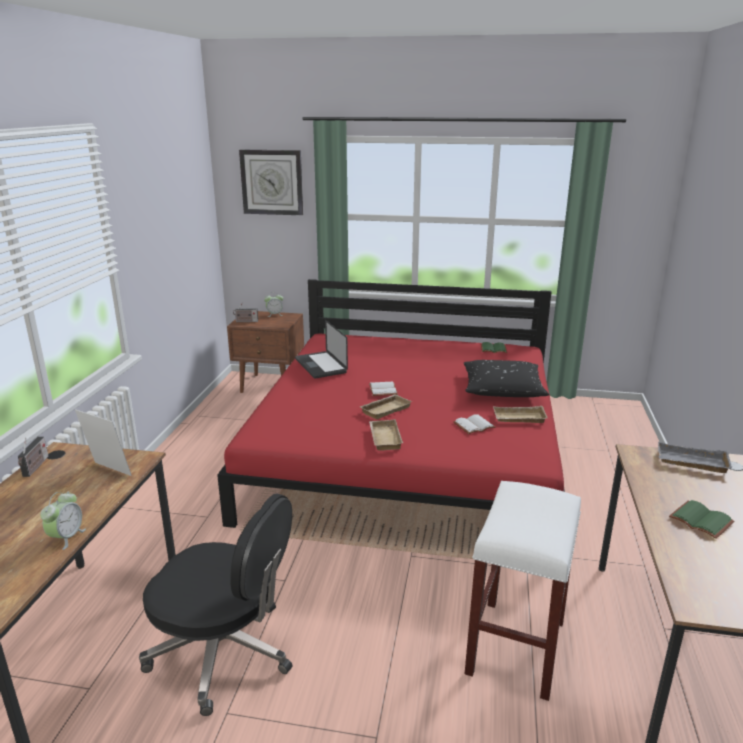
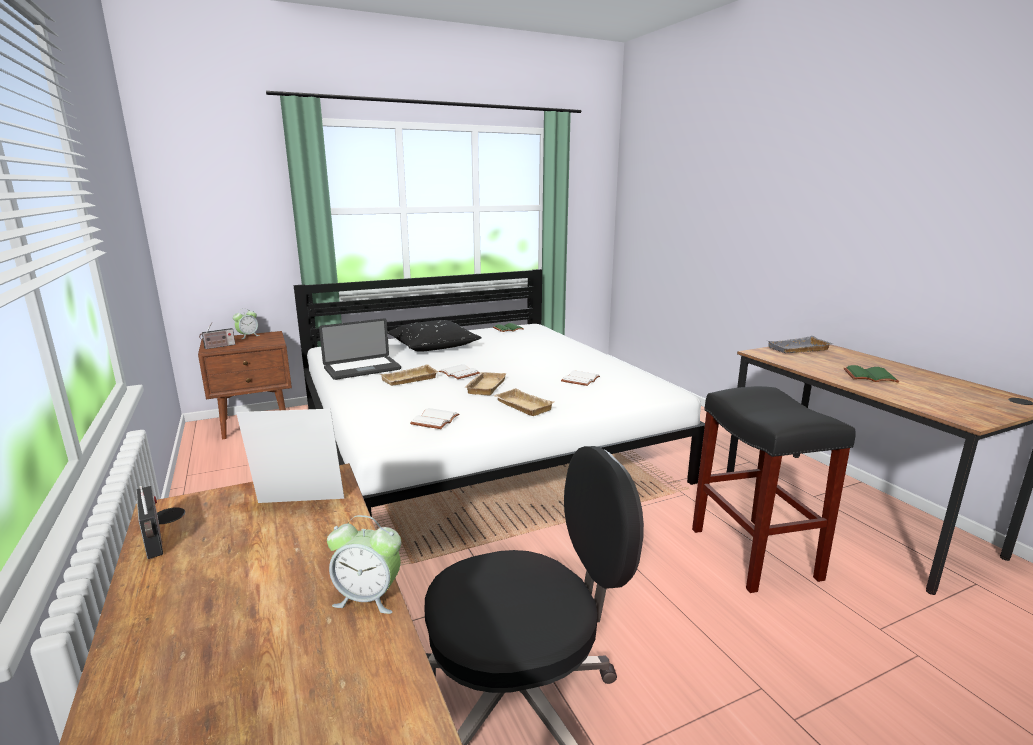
camera: 35 degrees left, 5 degrees down
(66, 537) = (368, 598): alarm clock -> alarm clock turned 120 degrees clockwise
(272, 182) = (225, 173): wall clock -> none
(307, 431) = (436, 421): none -> white book
(320, 366) = (362, 369): laptop -> laptop turned 60 degrees counterclockwise
(408, 453) = (479, 442): red bed -> white bed
(502, 389) = (559, 352): black pillow -> black pillow (433, 346)
(515, 645) = (752, 552): white stool -> black stool
(518, 419) = (606, 367): beige tray -> beige tray (409, 380)

